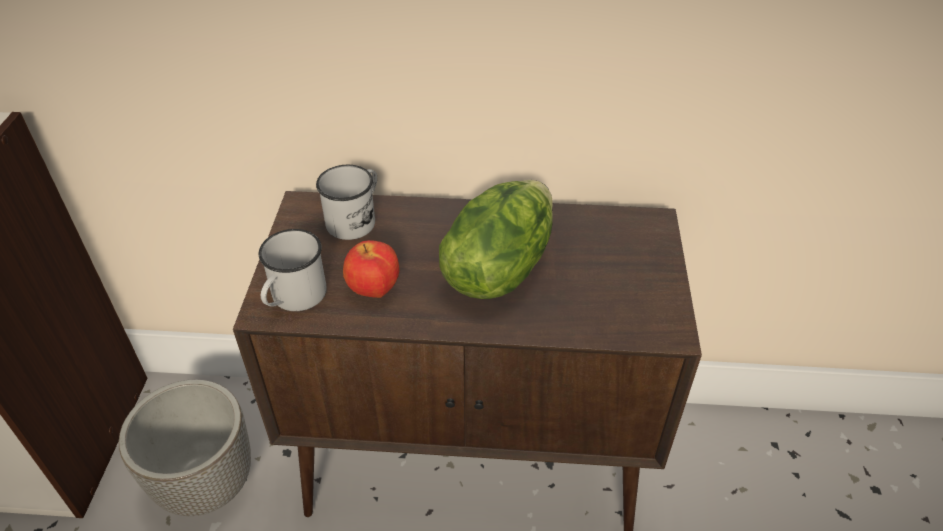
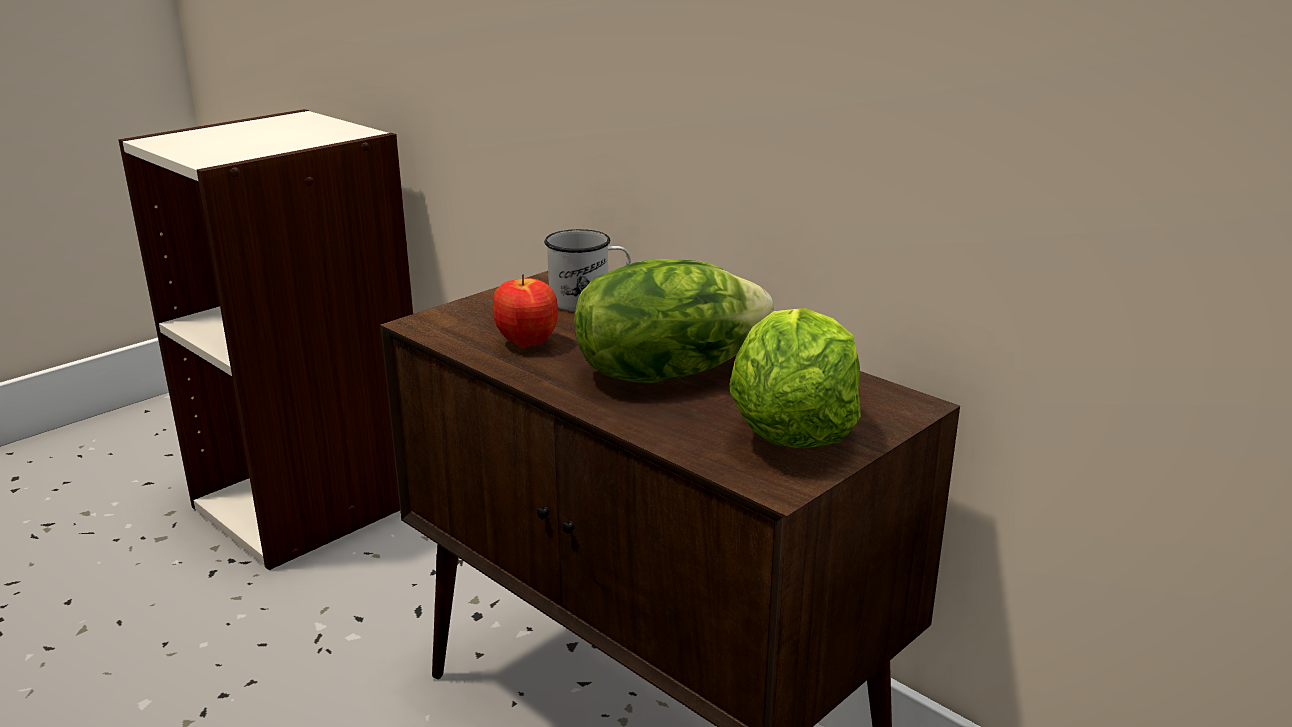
camera: 40 degrees right, 20 degrees down
(207, 483) = (385, 600): planter -> none
(294, 298) = (453, 325): white mug -> none
(627, 283) = (792, 432): none -> lettuce

